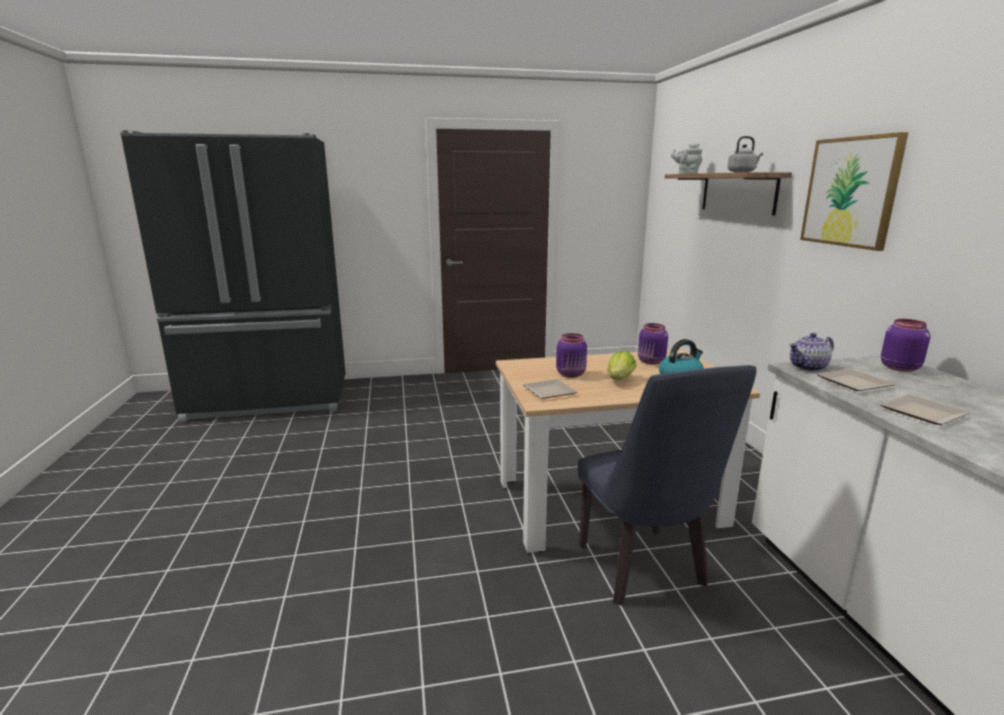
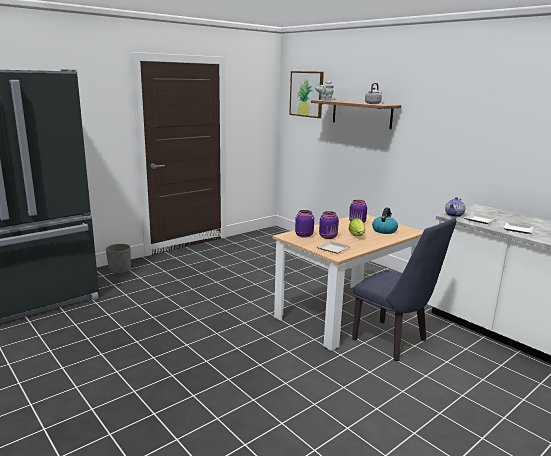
camera: 30 degrees left, 0 degrees up
(393, 384) = (119, 270): none -> grey planter
(851, 192) = (441, 119): picture -> picture (306, 94)
(898, 367) = (485, 210): purple jar -> purple jar (303, 235)

